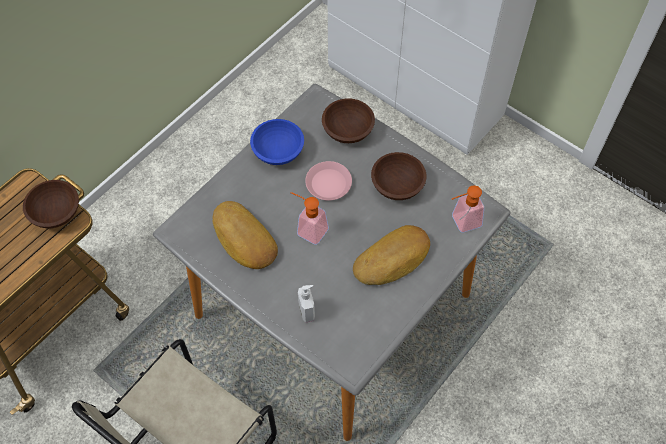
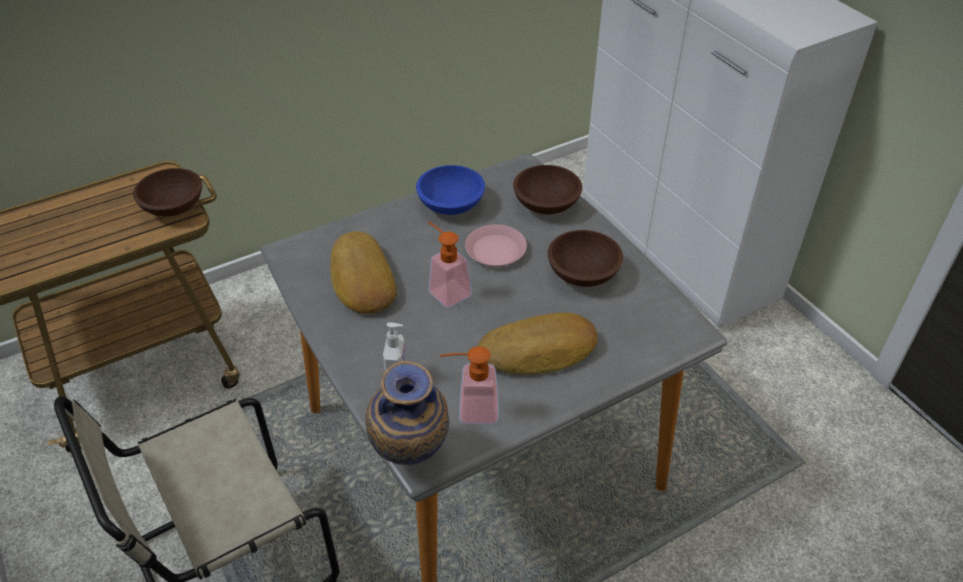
camera: 20 degrees right, 15 degrees down
(343, 369) = (410, 459): none -> vase
(461, 222) = (652, 335): soap dispenser -> soap dispenser (470, 410)

